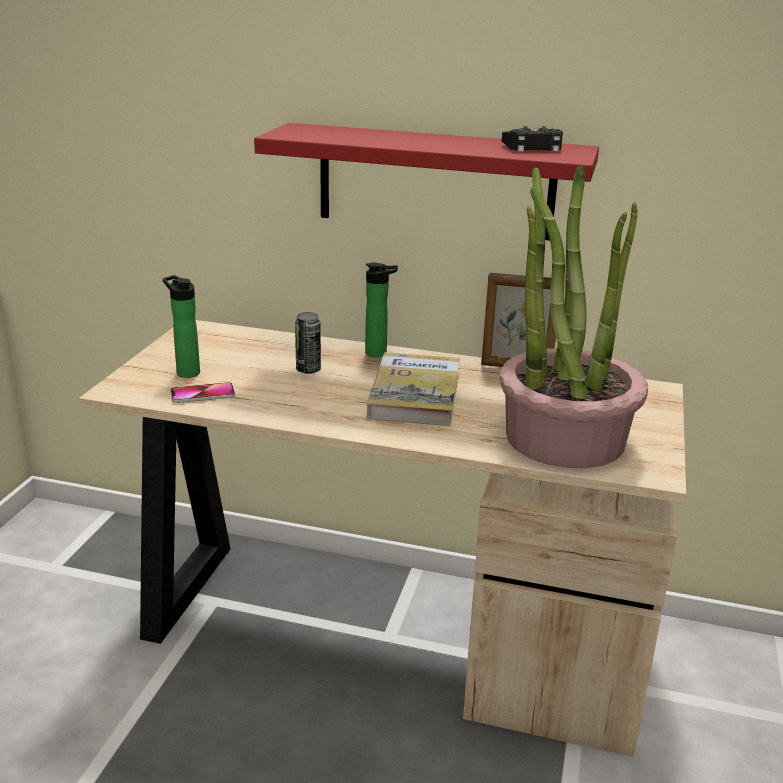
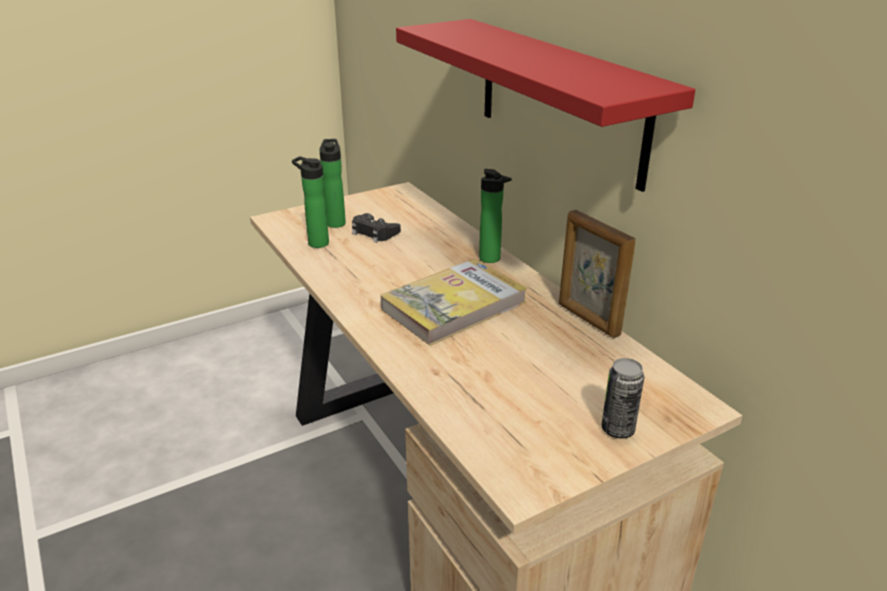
camera: 45 degrees right, 5 degrees up
(202, 394) = (315, 243): phone -> bottle
(308, 370) = (414, 252): can -> can (617, 429)
(533, 148) = (605, 77): black game controller -> black game controller (374, 232)
(564, 437) = (503, 404): potted plant -> none

